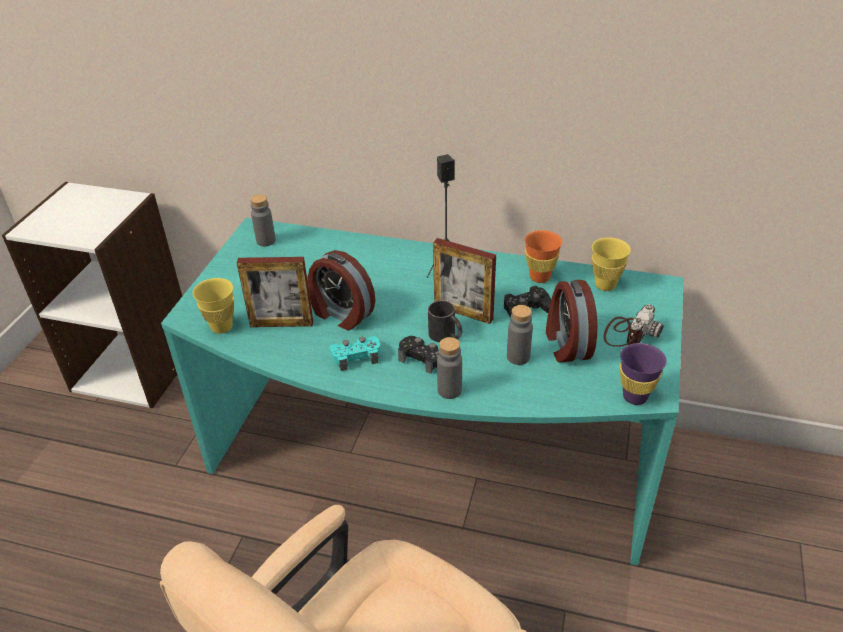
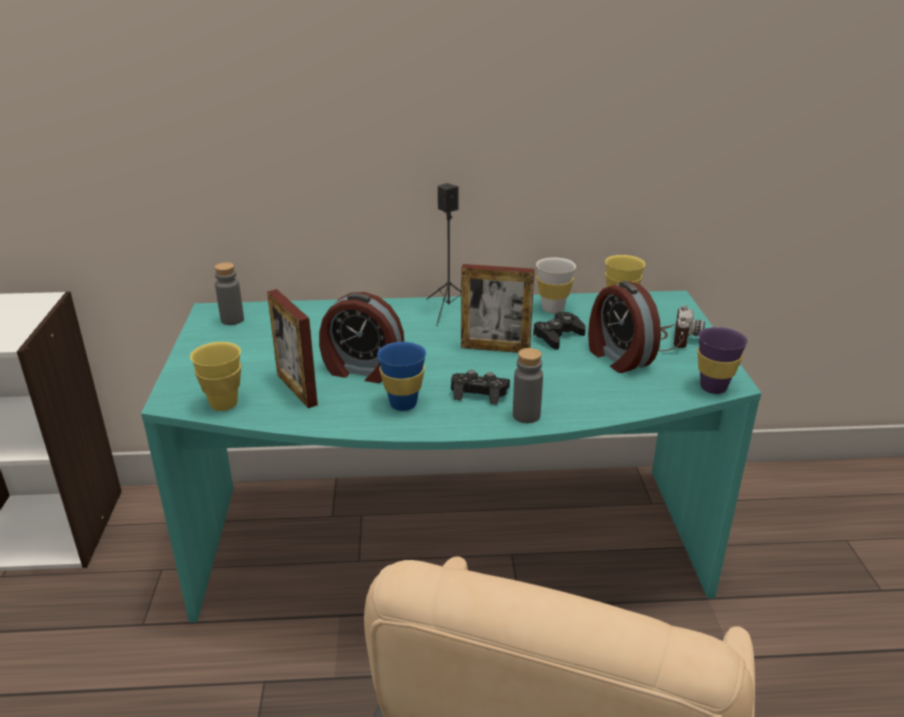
camera: 20 degrees left, 10 degrees down
(281, 324) = (296, 389): picture frame -> picture frame turned 75 degrees clockwise
(356, 356) = (403, 404): turquoise game controller -> blue cup
(446, 336) = (490, 370): black mug -> none
(518, 357) = (577, 375): grey bottle -> none
(540, 277) = (553, 309): orange cup -> white cup

